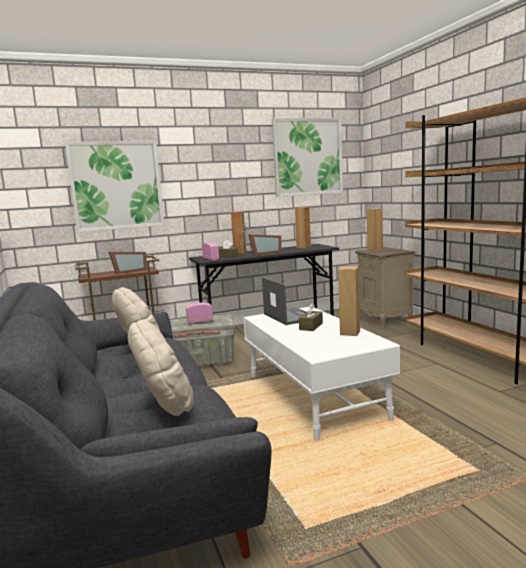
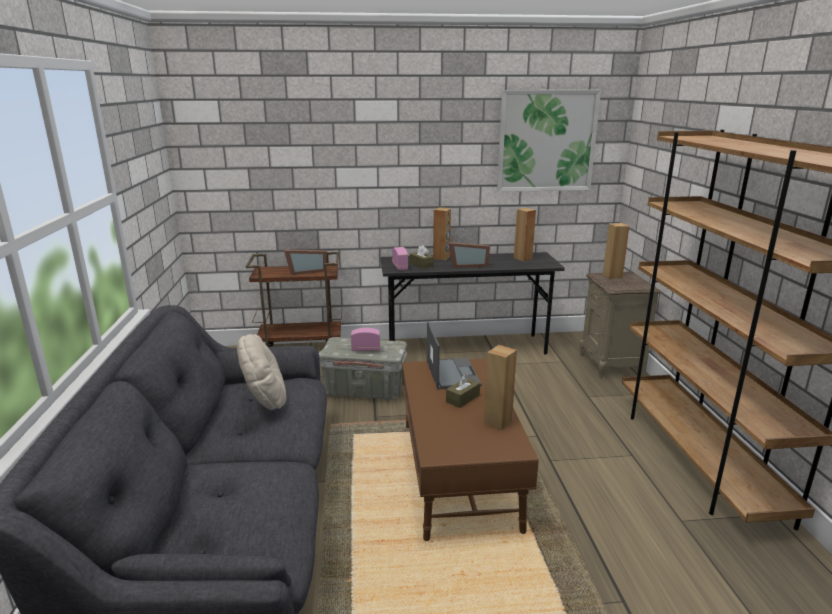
camera: 15 degrees right, 10 degrees up
(116, 185) = (301, 169): picture -> none
(164, 409) = (238, 504): beige pillow -> none
(313, 395) = (457, 472): white coffee table -> brown coffee table

